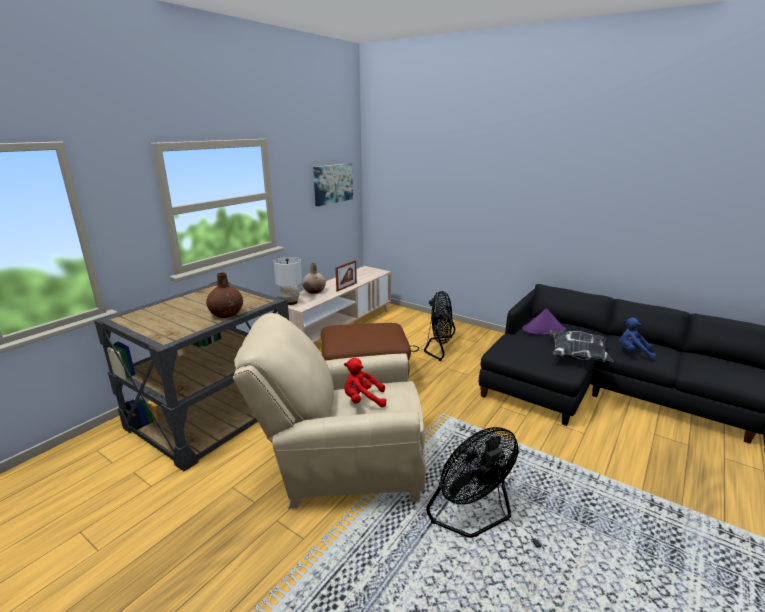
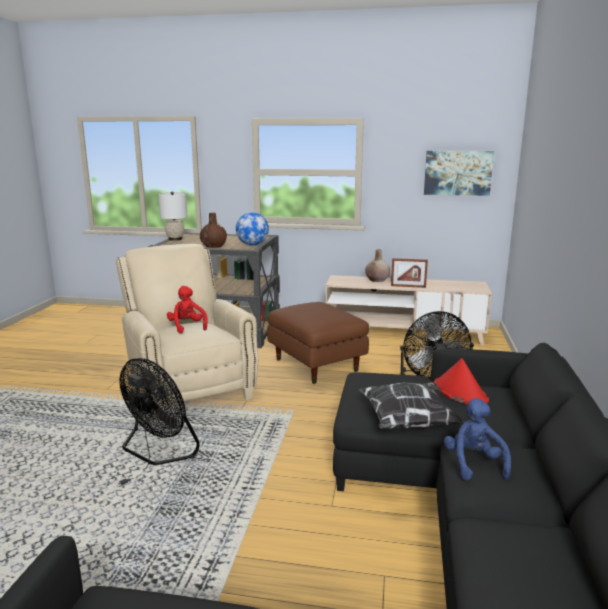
camera: 65 degrees right, 5 degrees down
(253, 297) = (252, 245): none -> globe
(290, 302) = (339, 279): white table lamp -> white table lamp (175, 239)
(543, 330) = (459, 392): purple hat -> red hat

